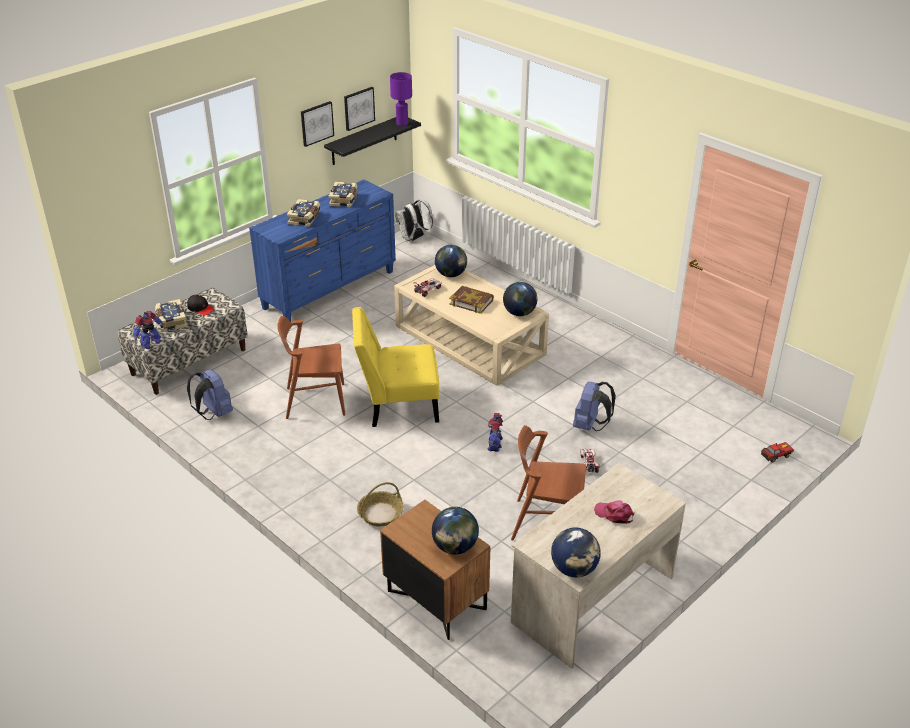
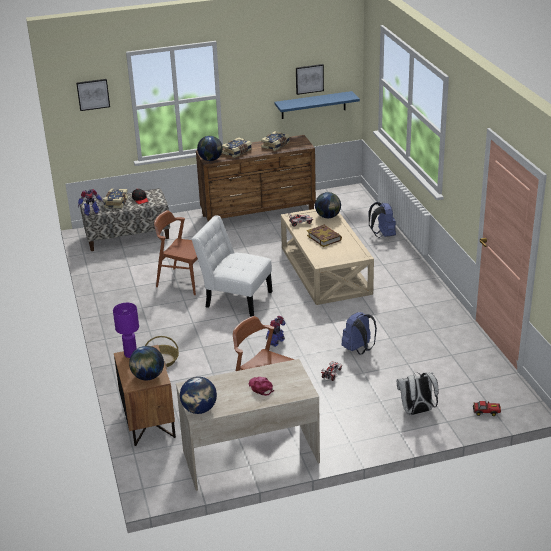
camera: 30 degrees right, 5 degrees down
(214, 413) = (115, 271): blue backpack -> blue backpack (383, 235)
(316, 123) = (268, 84): picture -> picture (93, 94)
(330, 290) = (258, 214): blue dresser -> brown dresser
(364, 140) = (313, 105): black shelf -> blue shelf
(398, 405) = (235, 298): yellow chair -> white chair
(402, 124) = (345, 97): purple table lamp -> purple table lamp (131, 354)
(413, 238) = (350, 193): white backpack -> white backpack (416, 411)
(519, 313) = (352, 253): globe -> globe (211, 159)

